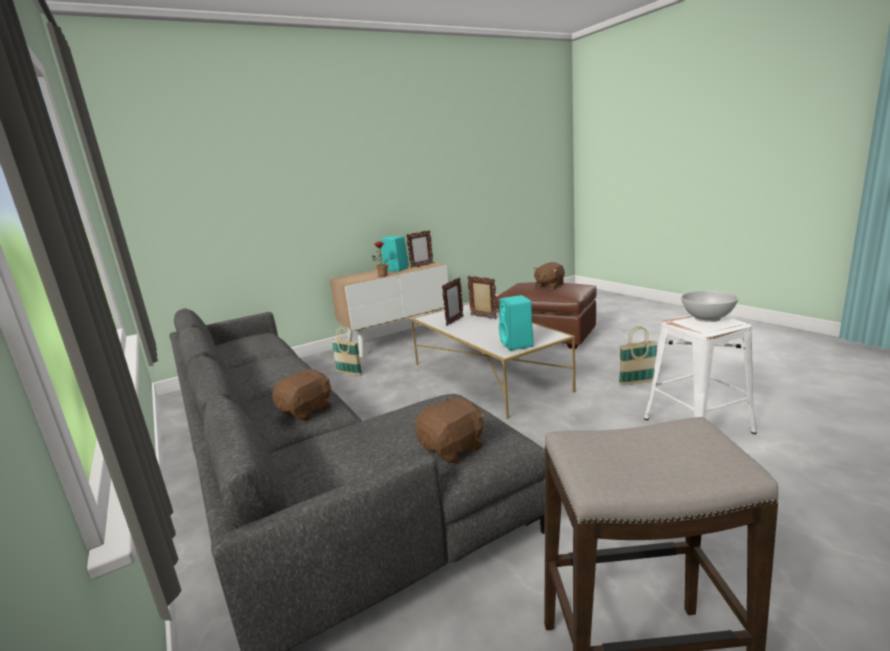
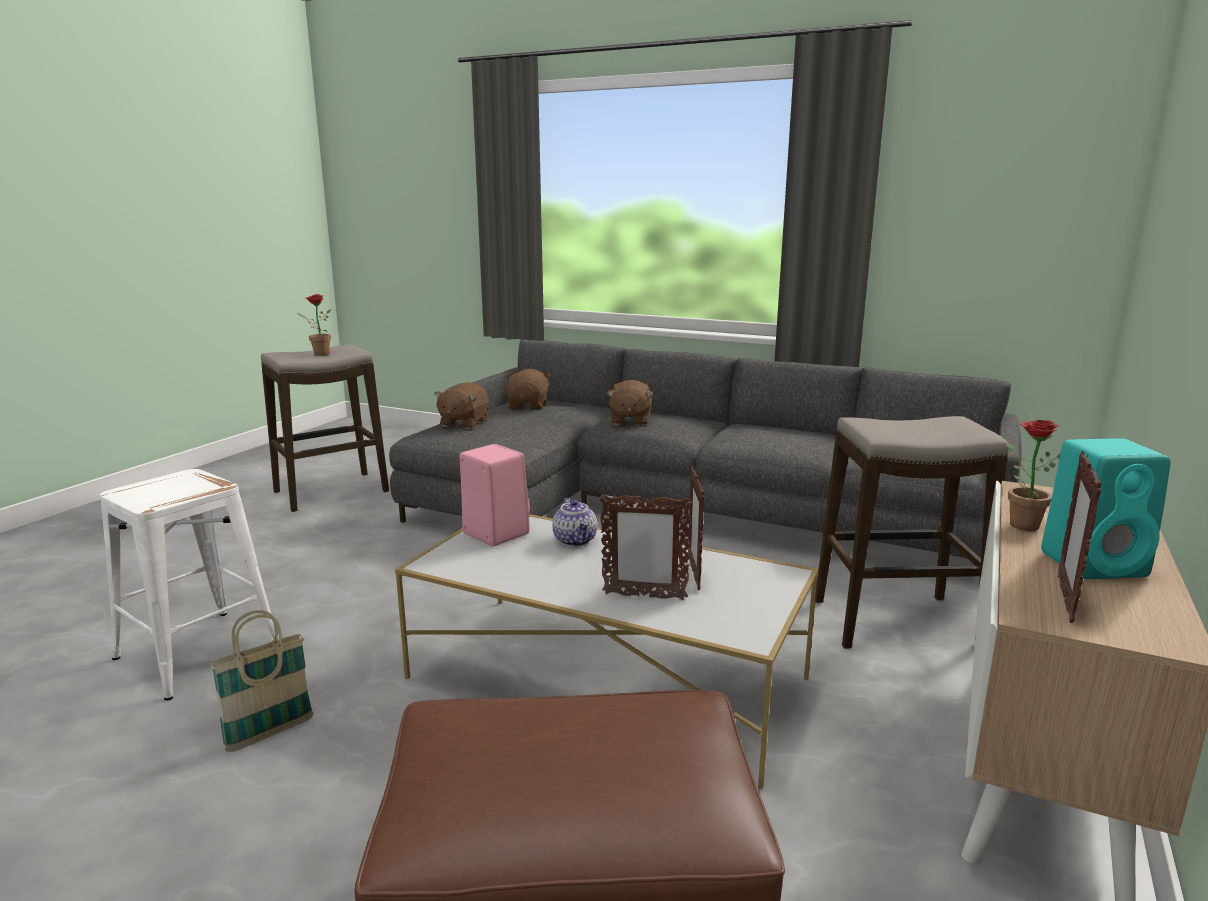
camera: 145 degrees right, 0 degrees up
(349, 373) = (895, 623): basket -> stool
(482, 337) = (575, 540): none -> teapot
(517, 345) = (494, 533): turquoise speaker -> pink speaker
(549, 286) = (549, 746): brown plush toy -> brown plush toy (528, 406)
(643, 451) = (318, 353): none -> potted plant
(707, 318) = (156, 497): white bowl -> none

